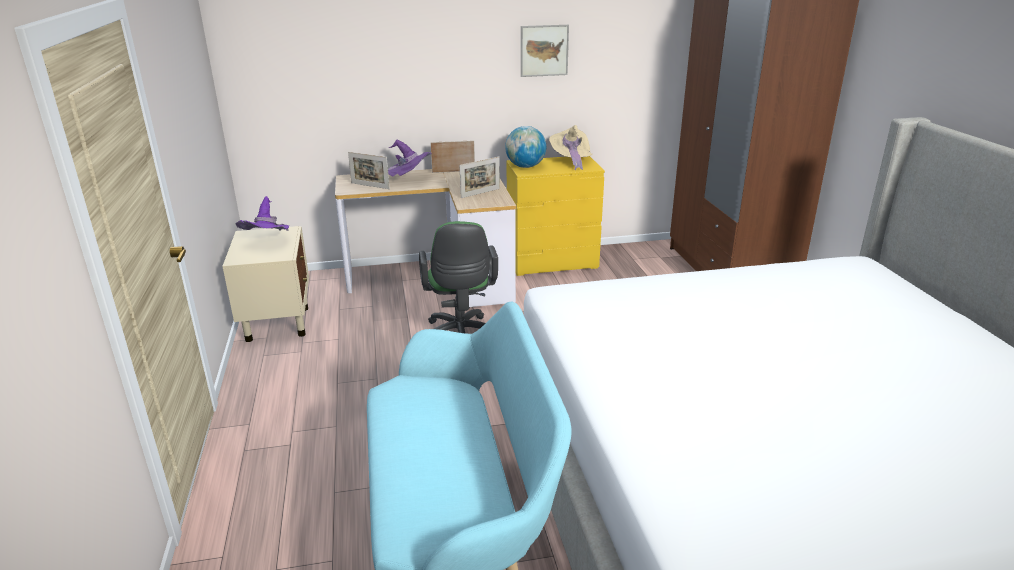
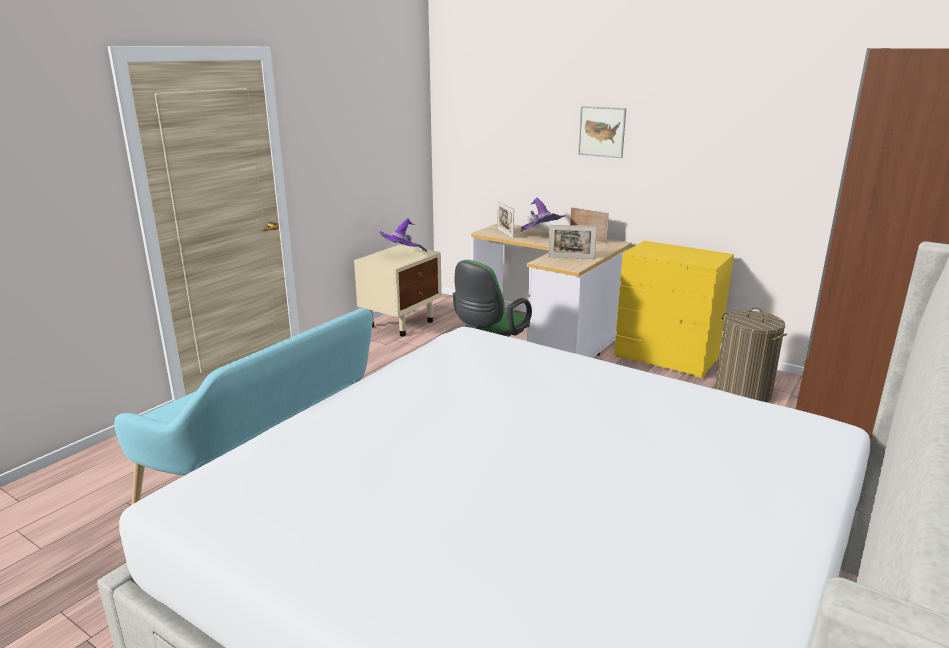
camera: 45 degrees right, 5 degrees down
(525, 166) = (647, 248): globe -> none
(544, 50) = (698, 133): picture -> picture (602, 131)
(571, 161) = (701, 254): beige hat -> none
(635, 268) = (742, 392): none -> laundry basket

